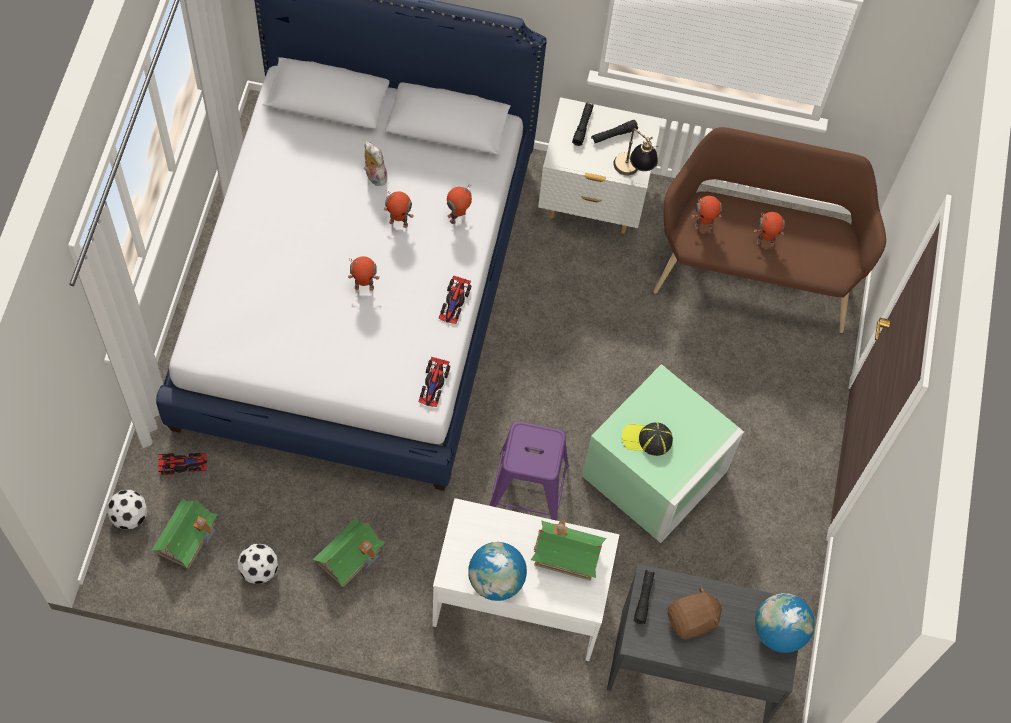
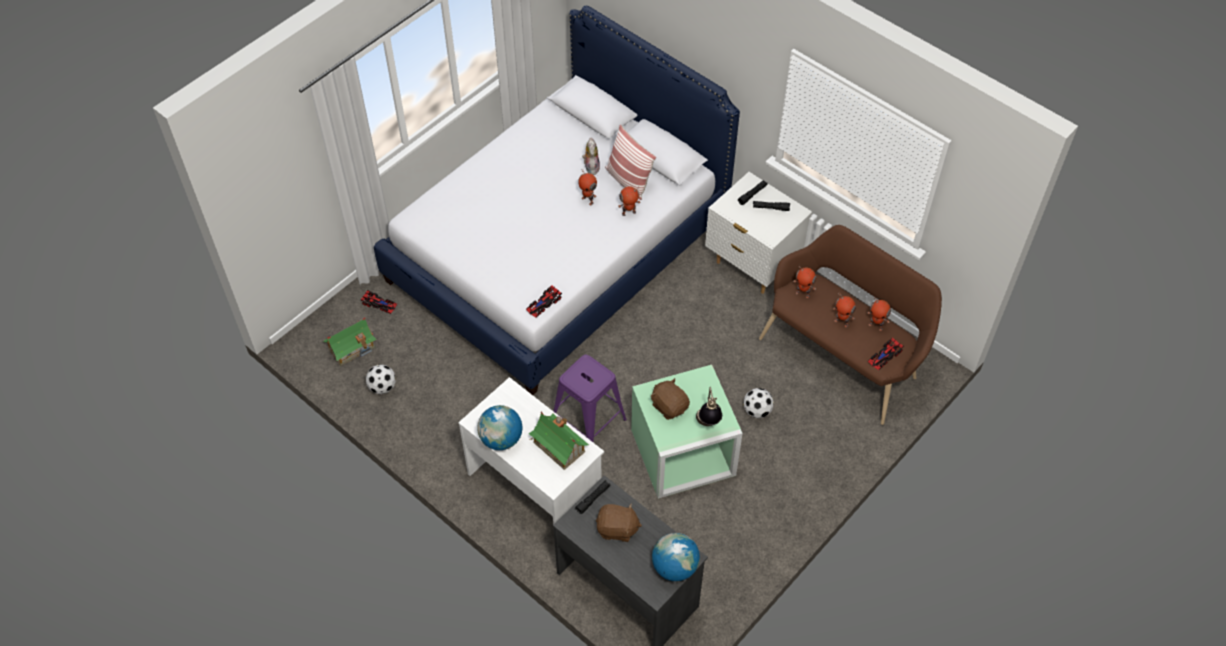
camera: 35 degrees right, 10 degrees down
(129, 516) = (326, 319): football -> football (757, 411)
(349, 556) = (444, 406): toy house -> none
(364, 286) = (539, 227): toy robot -> toy robot (876, 326)
(430, 174) = (628, 181): none -> pillow
(454, 302) = (591, 261): toy car -> toy car (884, 356)
(632, 172) = (768, 236): table lamp -> table lamp (707, 425)
(647, 439) = (669, 406): cap -> brown plush toy

